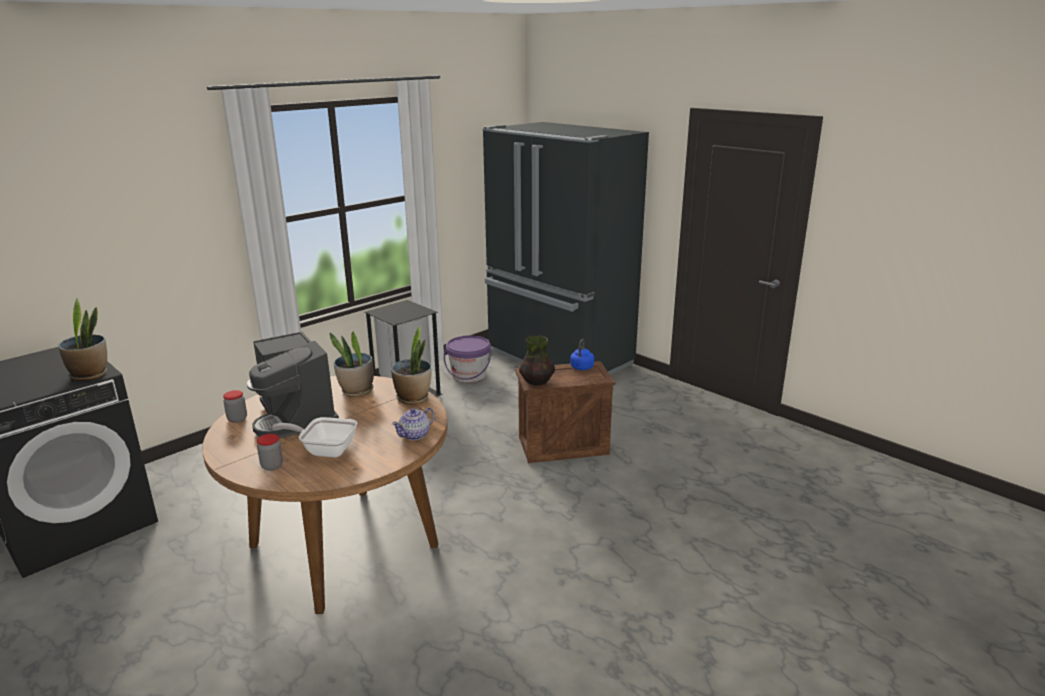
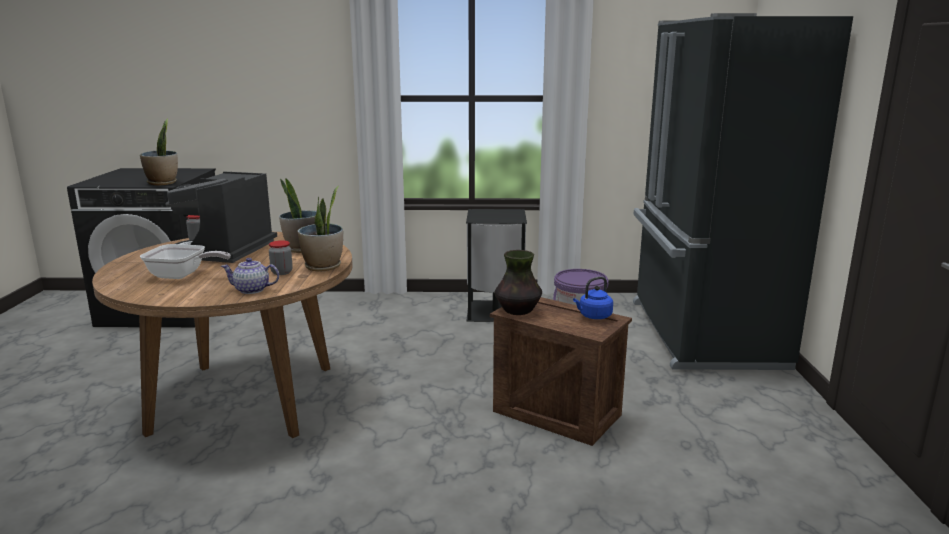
camera: 45 degrees right, 5 degrees down
(272, 466) = (134, 272): jar -> jar (282, 272)
(325, 450) = (182, 276): frying pan -> frying pan turned 135 degrees clockwise

